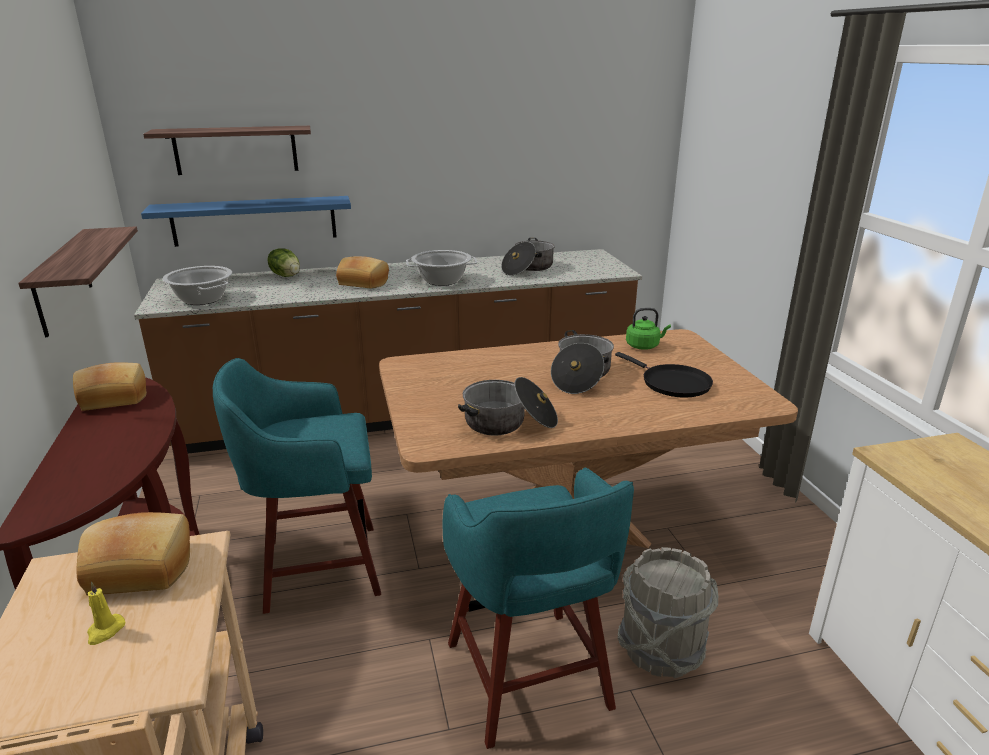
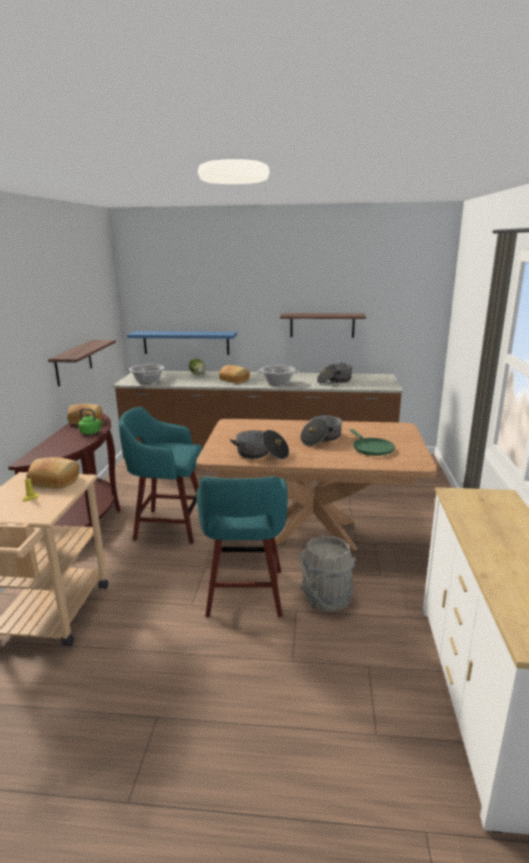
camera: 20 degrees right, 5 degrees down
(236, 150) = (179, 304): shelf -> shelf (322, 325)
(644, 346) = (374, 428): green kettle -> green kettle (91, 432)
(672, 383) = (371, 448): black frying pan -> green frying pan

